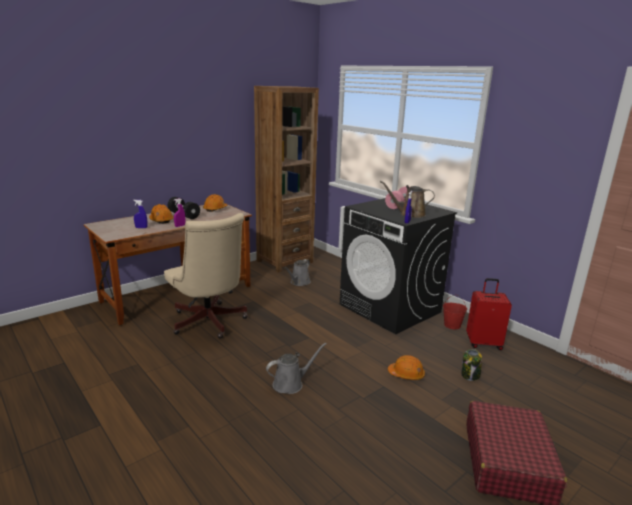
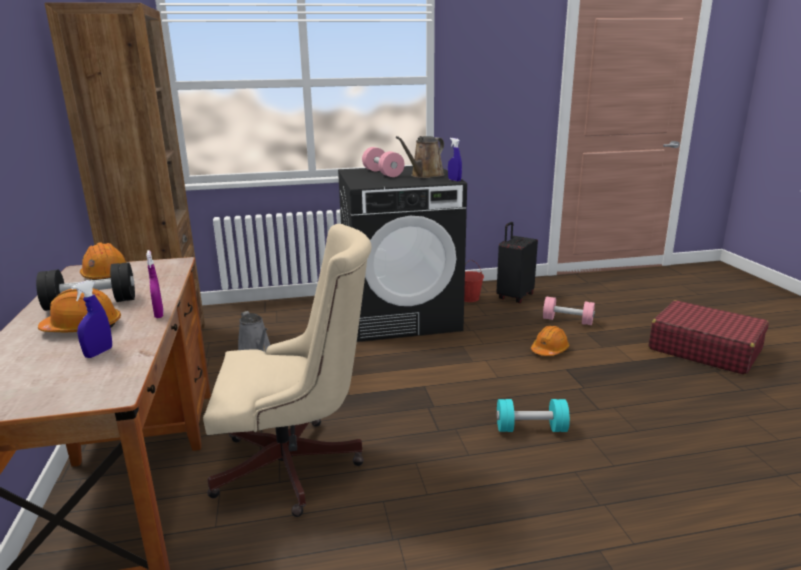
camera: 60 degrees left, 0 degrees up
(291, 384) = (531, 429): grey watering can -> turquoise dumbbell
(470, 375) = (567, 321): jar -> pink dumbbell
(483, 343) = (514, 296): red suitcase -> black suitcase

